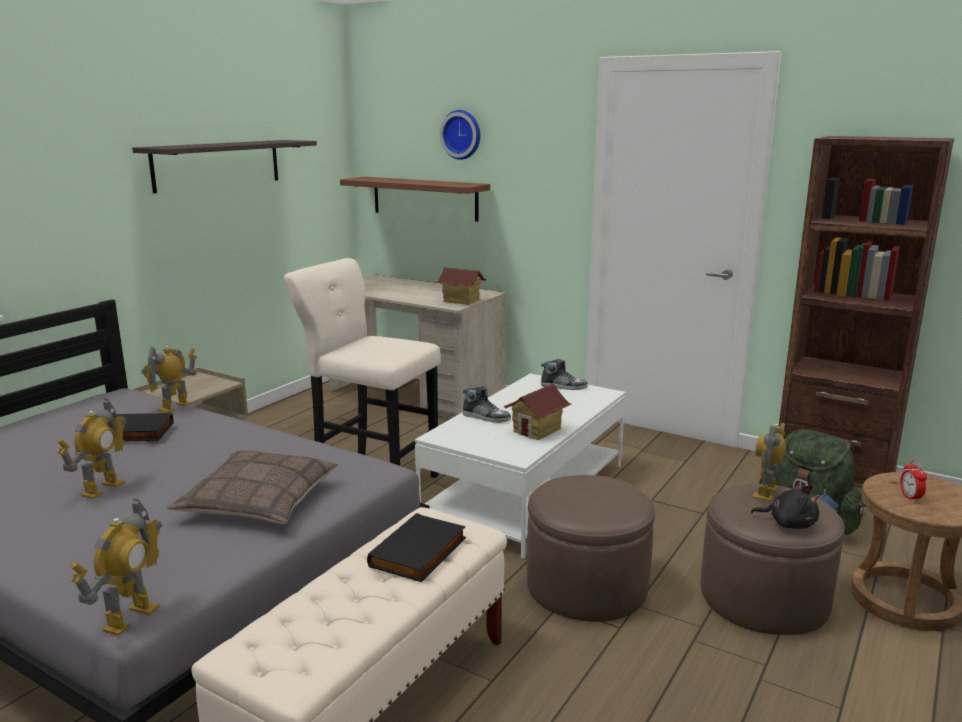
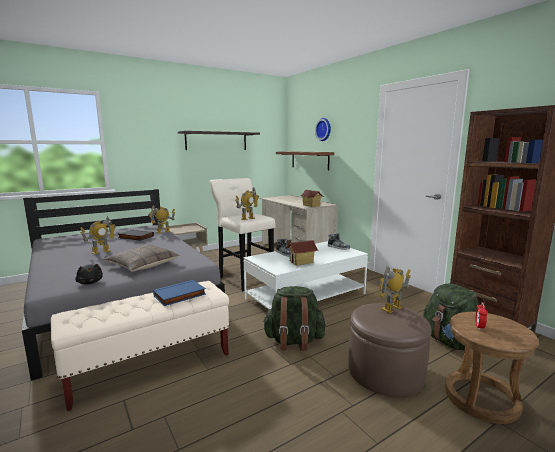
camera: 25 degrees right, 5 degrees down
(130, 618) = (45, 291): toy robot -> toy robot (248, 218)
(420, 553) = (180, 296): black book -> blue book
(587, 585) = (294, 341): brown ottoman -> green backpack
(789, 523) = (387, 325): black plush toy -> black plush toy (90, 282)

